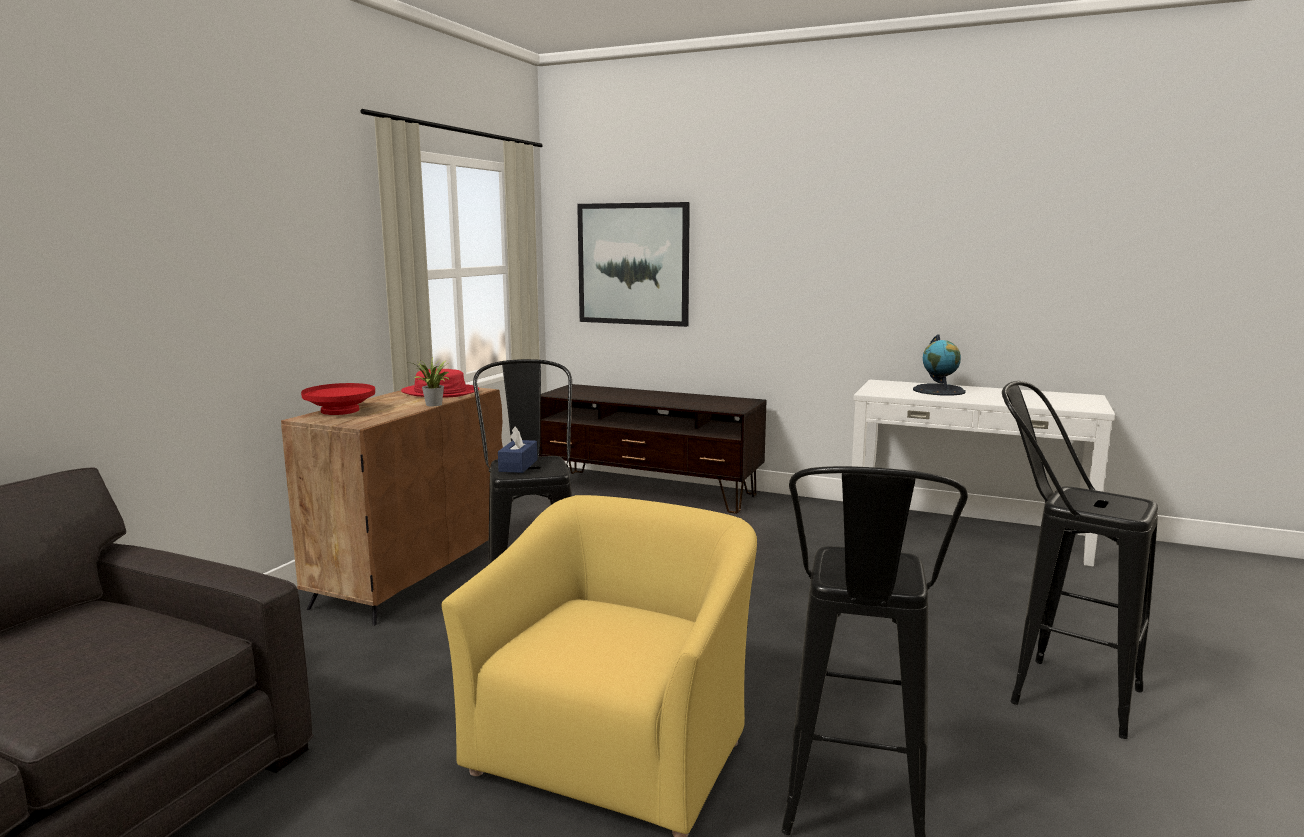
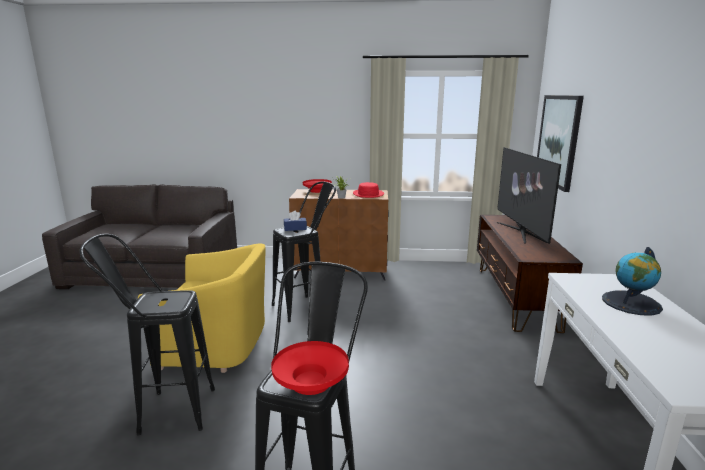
camera: 70 degrees right, 5 degrees up
(637, 396) = (520, 232): none -> television
(1116, 500) = (310, 382): none -> red bowl

